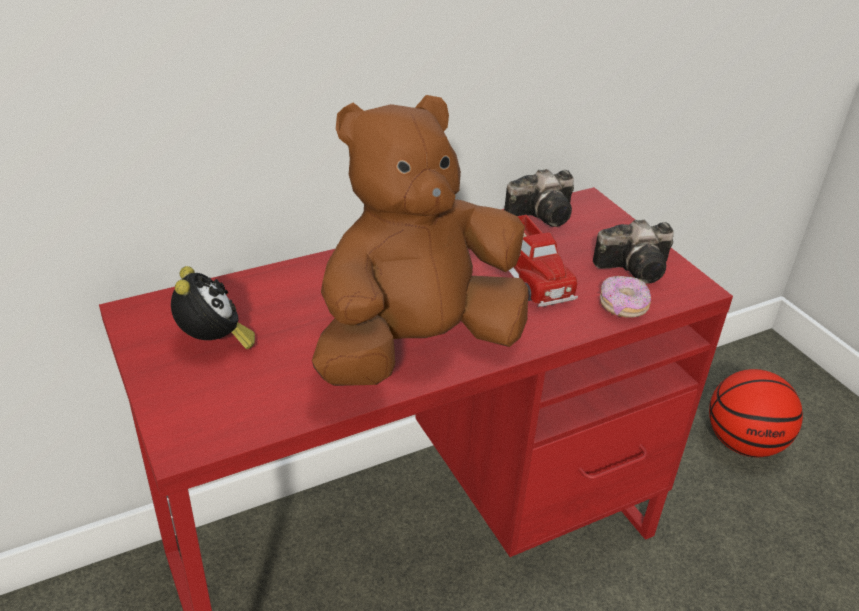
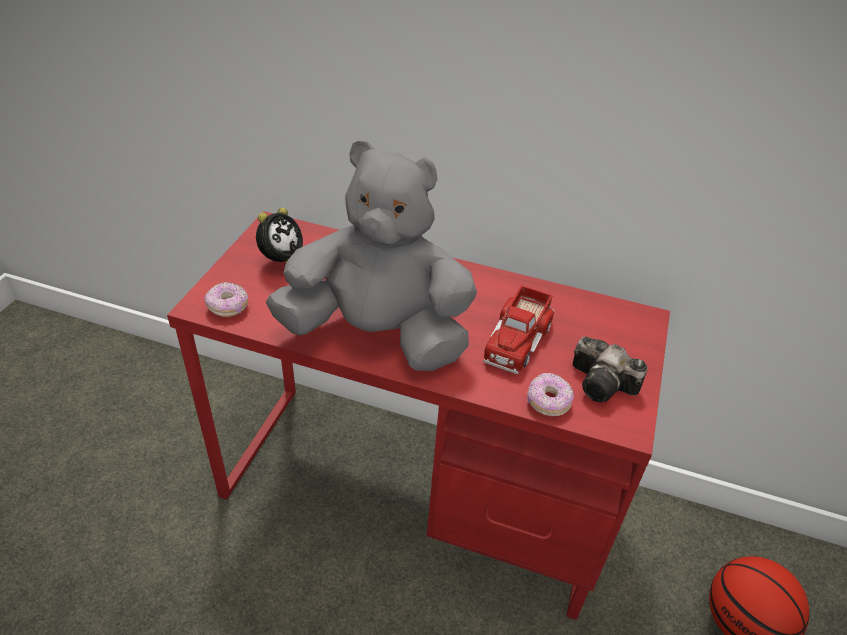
camera: 45 degrees right, 5 degrees up
(222, 422) = (228, 307): none -> donut
(417, 345) = (378, 335): brown plush toy -> grey plush toy
(544, 214) = (595, 307): camera -> none

